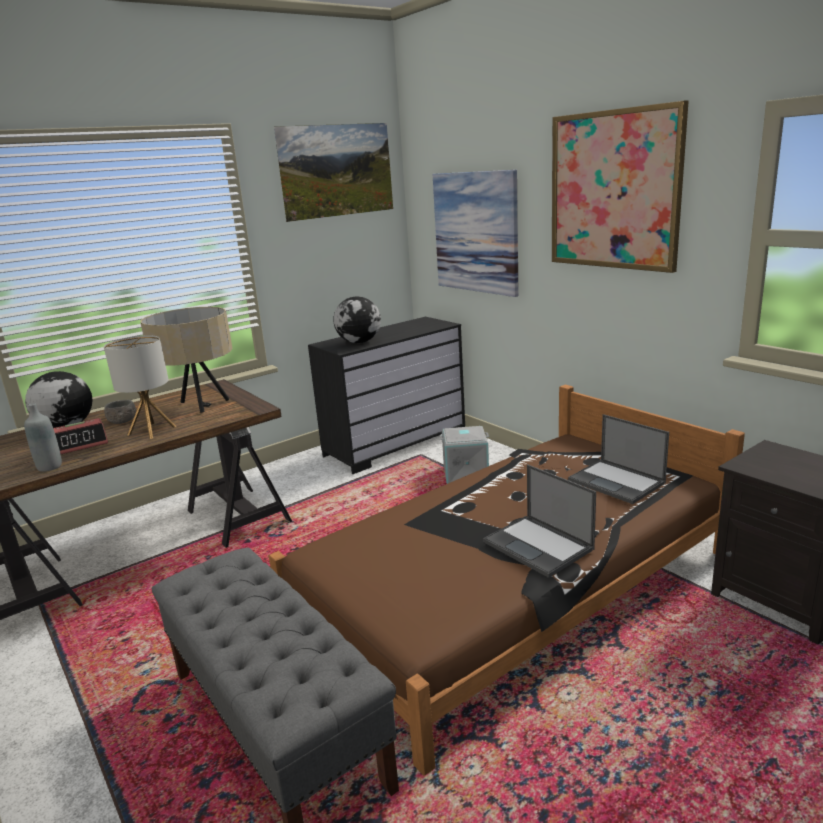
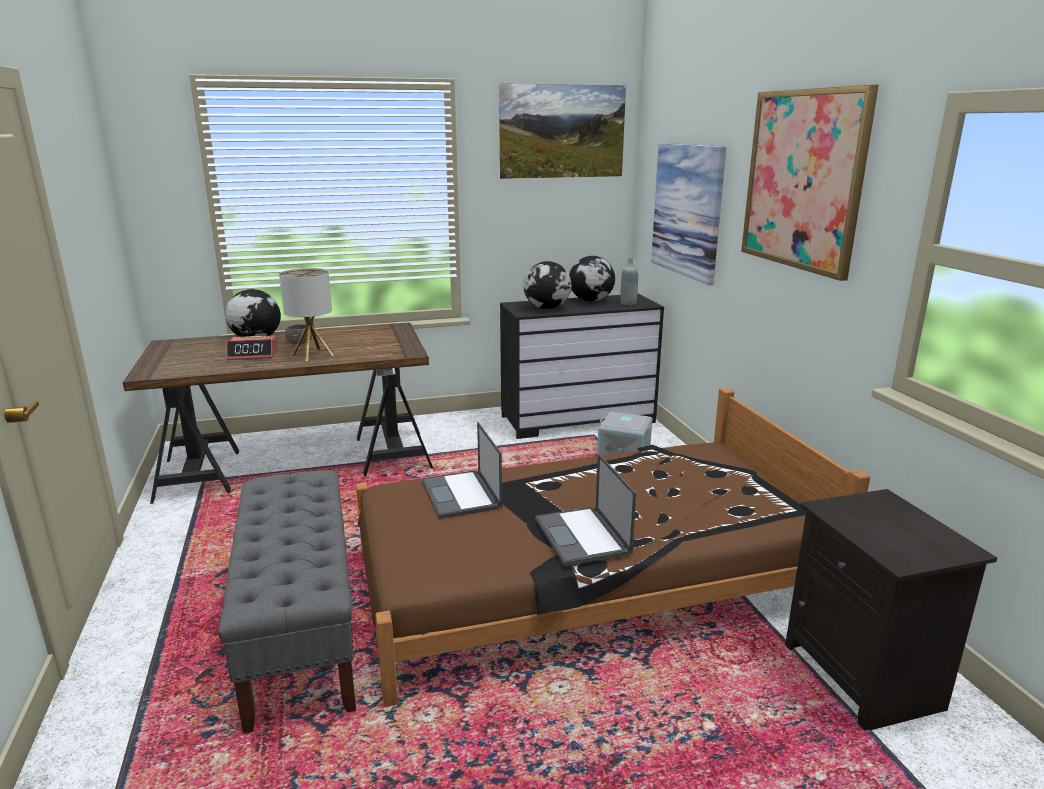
camera: 20 degrees right, 0 degrees up
(50, 467) = (217, 368): grey bottle -> grey bottle (628, 303)
(201, 405) = (369, 341): beige table lamp -> none
(392, 329) = (591, 301): none -> globe
(617, 482) = (719, 499): laptop -> laptop (461, 495)

